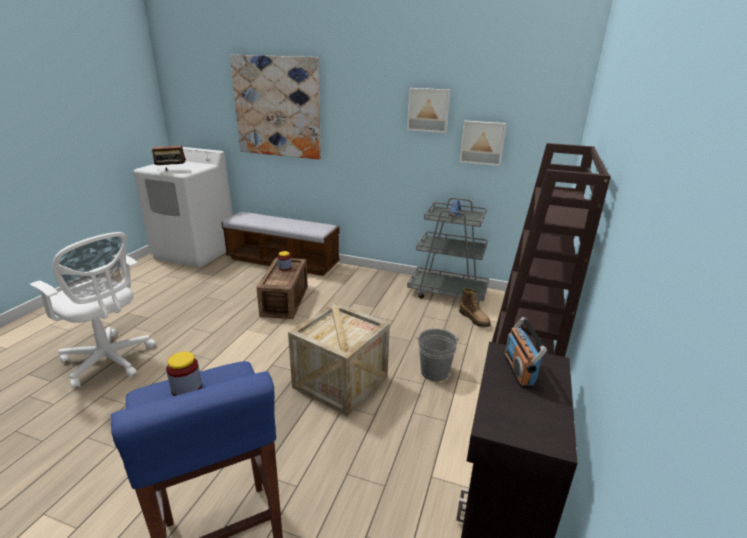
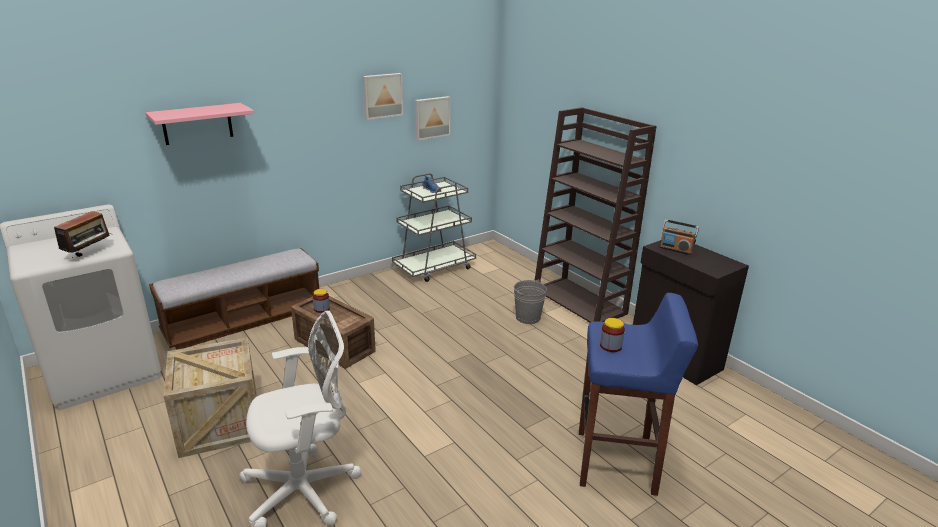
camera: 55 degrees left, 0 degrees up
(277, 107) = (197, 124): picture -> pink shelf
(340, 382) = (497, 360): crate -> crate (220, 423)
(474, 319) = (484, 275): boot -> none

